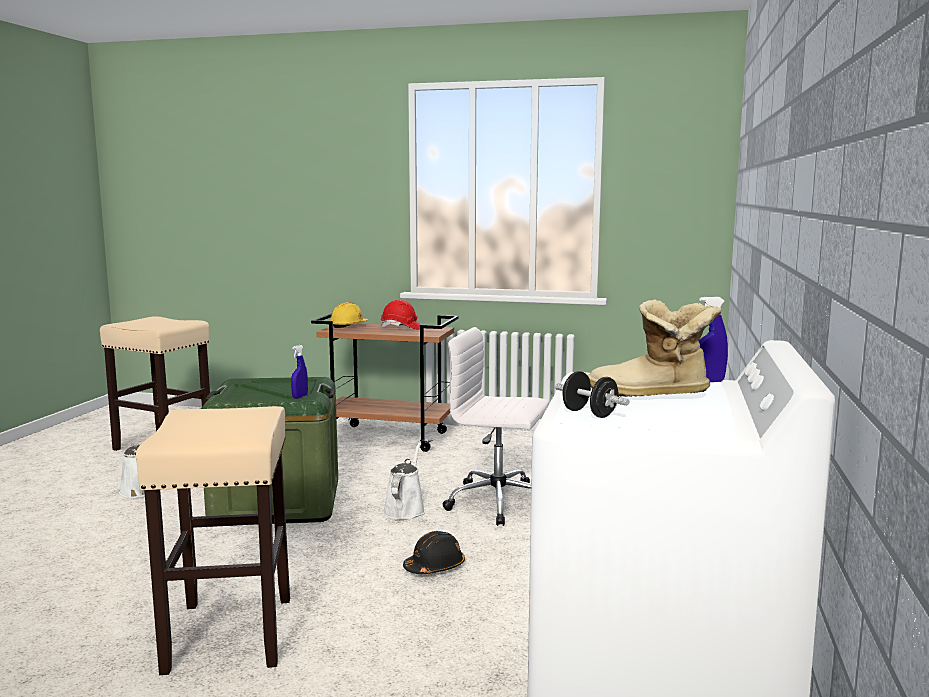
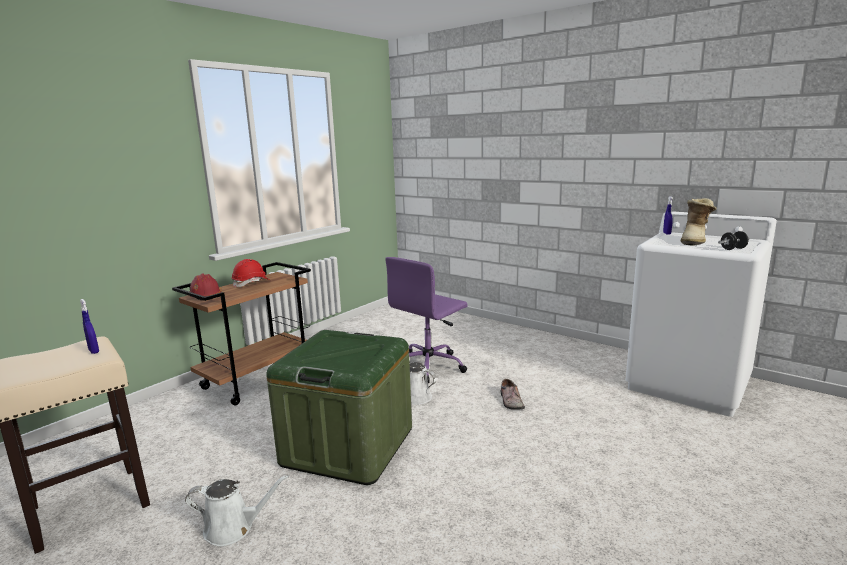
camera: 65 degrees left, 5 degrees up
(230, 635) = (575, 488): beige stool -> none
(300, 397) = (383, 342): blue spray bottle -> blue spray bottle (94, 351)
(348, 326) = (205, 296): yellow hard hat -> red hard hat
(435, 567) = (510, 401): black hard hat -> shoe
(499, 502) = (429, 365): white office chair -> purple office chair

